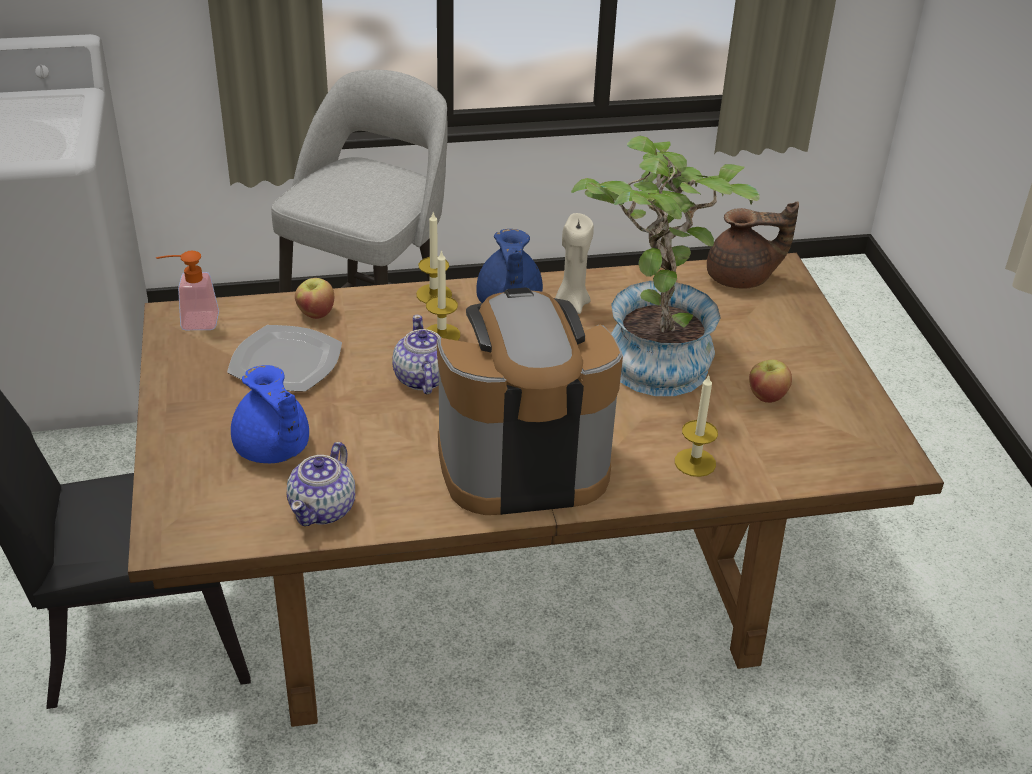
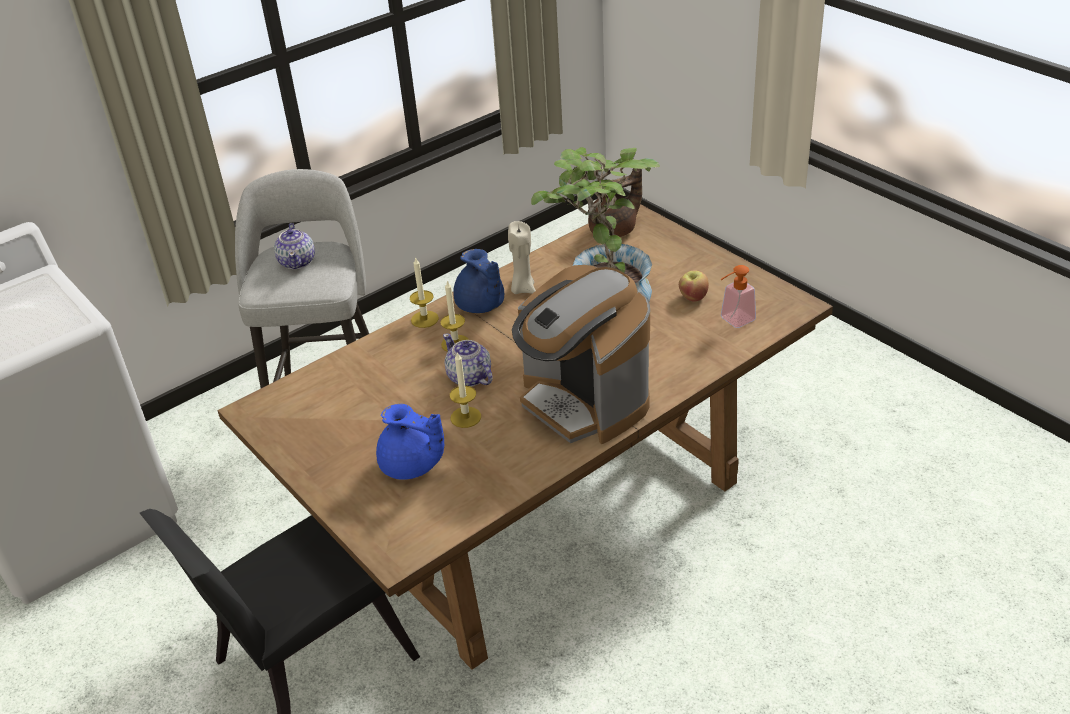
camera: 25 degrees left, 0 degrees up
(192, 321) = (267, 408): soap dispenser -> soap dispenser (733, 321)
(285, 361) = (363, 406): plate -> none
(315, 313) = (353, 365): apple -> none
(324, 508) = (482, 487): teapot -> teapot (297, 261)
(522, 463) = (583, 402): coffee machine -> coffee machine turned 90 degrees counterclockwise
(695, 462) = (686, 355): candle -> candle (465, 417)

